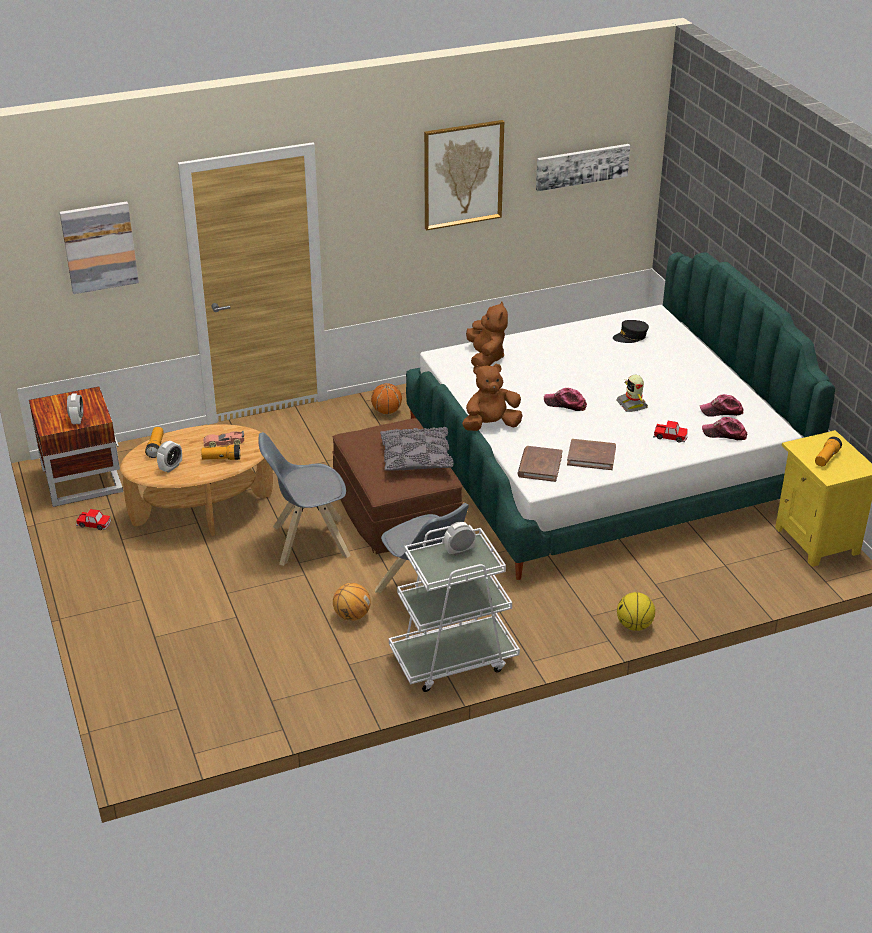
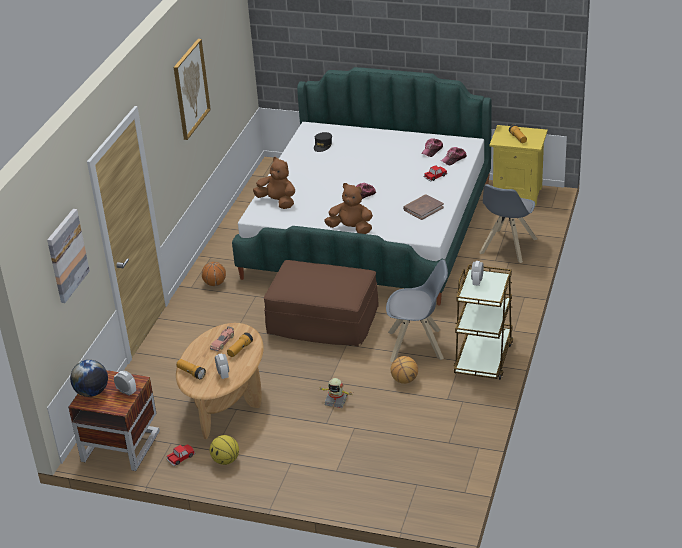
camera: 50 degrees left, 0 degrees up
(60, 402) = (92, 392): none -> globe
(308, 541) = (312, 369): grey chair -> grey chair (507, 247)
(416, 458) = (333, 274): grey pillow -> none
(453, 659) = (483, 358): white cart -> brown cart
(491, 425) = (351, 229): brown plush toy -> brown plush toy turned 90 degrees clockwise
(539, 466) = (411, 229): brown book -> none
(582, 166) = (227, 52): picture -> none
(632, 404) = (390, 174): toy robot -> toy robot (336, 400)
(634, 626) = (521, 283): basketball -> basketball (226, 460)

